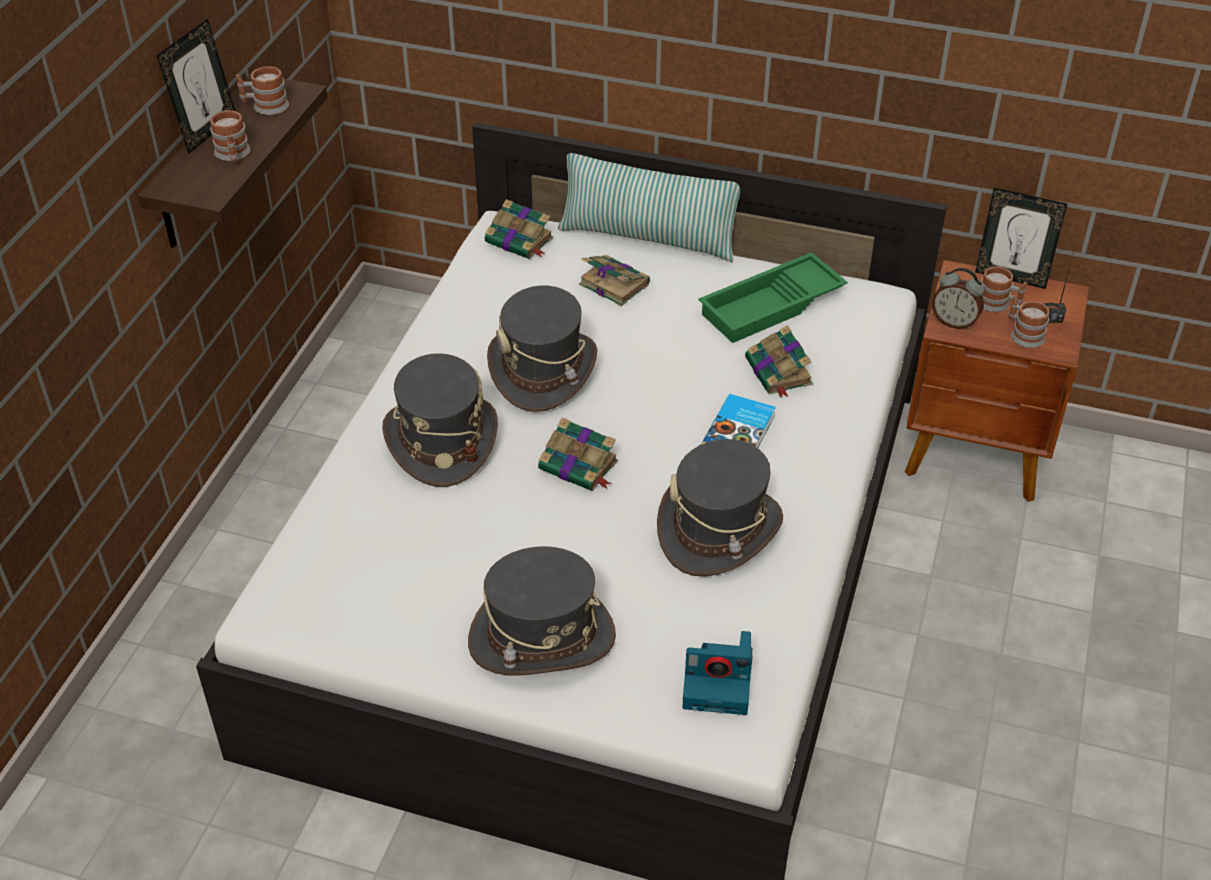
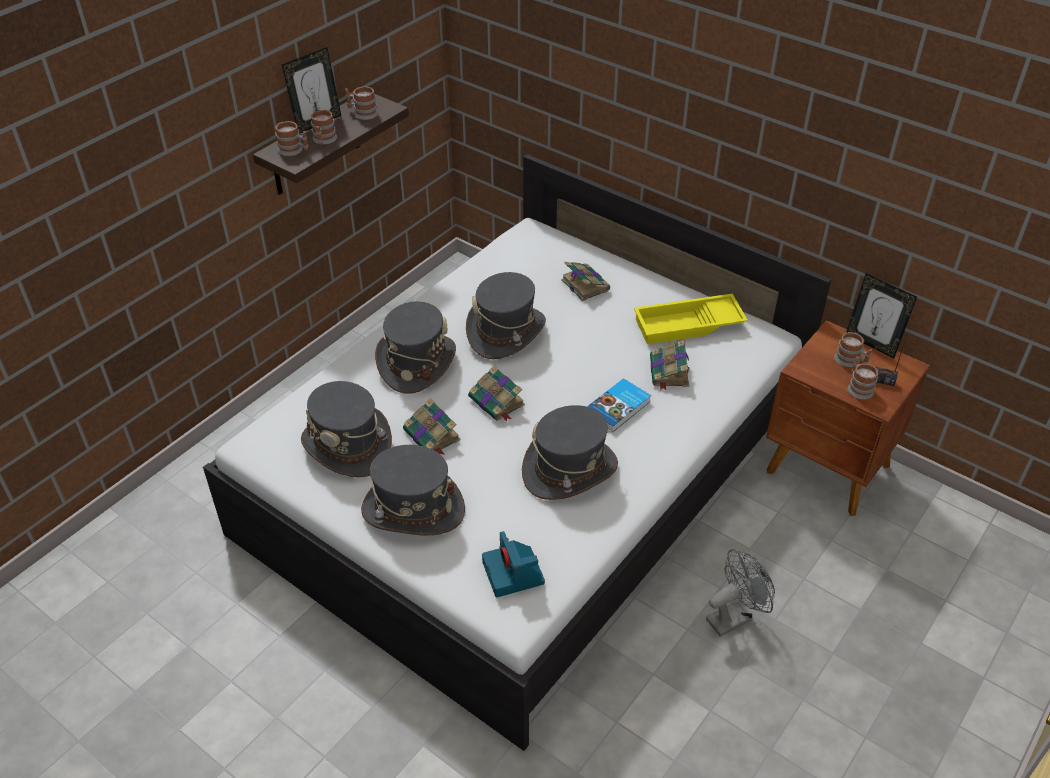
camera: 20 degrees right, 0 degrees up
(198, 178) = (294, 150): none -> mug
(406, 577) = (348, 445): none -> grey hat
(520, 241) = (536, 242): book -> book (432, 436)
(648, 238) = (626, 259): pillow -> none
(719, 683) = (514, 574): camera -> camera turned 45 degrees clockwise
(772, 307) = (688, 326): green tray -> yellow tray
(952, 665) = (734, 616): none -> grey fan
(954, 322) = (809, 366): alarm clock -> none

